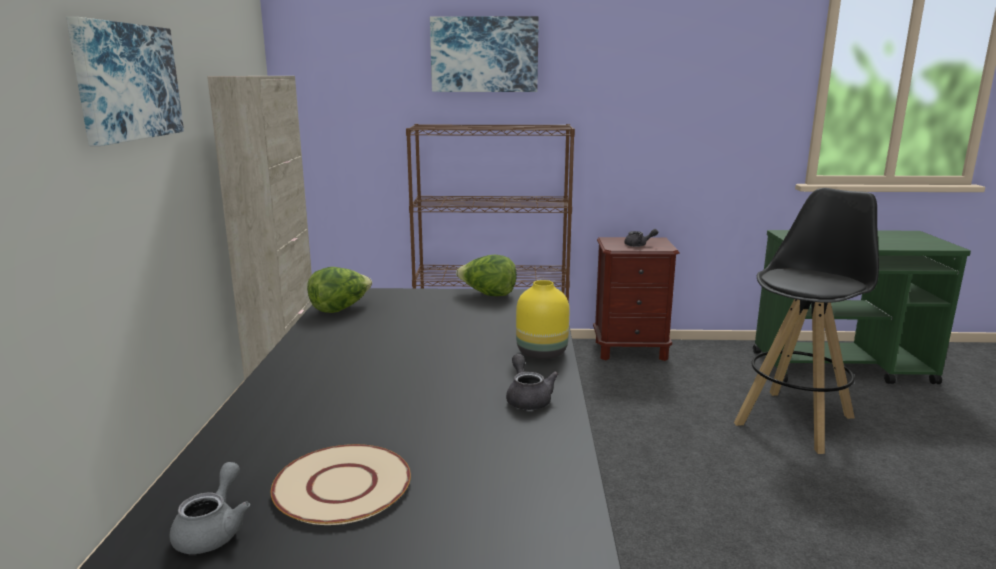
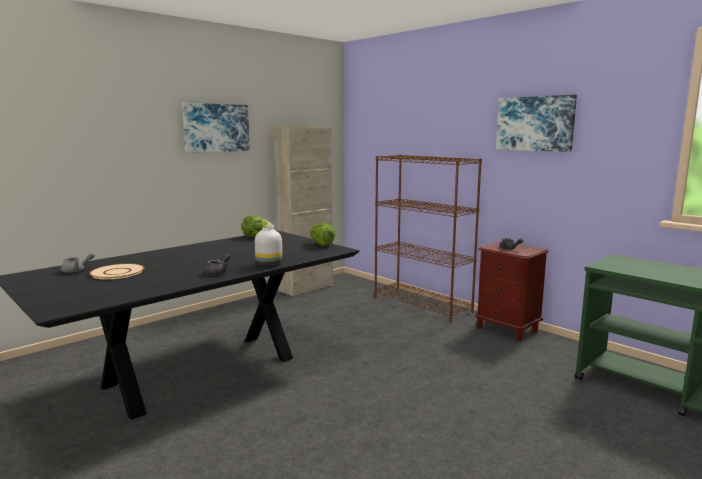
camera: 45 degrees right, 5 degrees down
(484, 54) = (439, 112): picture -> picture (535, 123)
(543, 353) = (269, 264): yellow vase -> white vase
(795, 419) = (533, 397): black stool -> none

